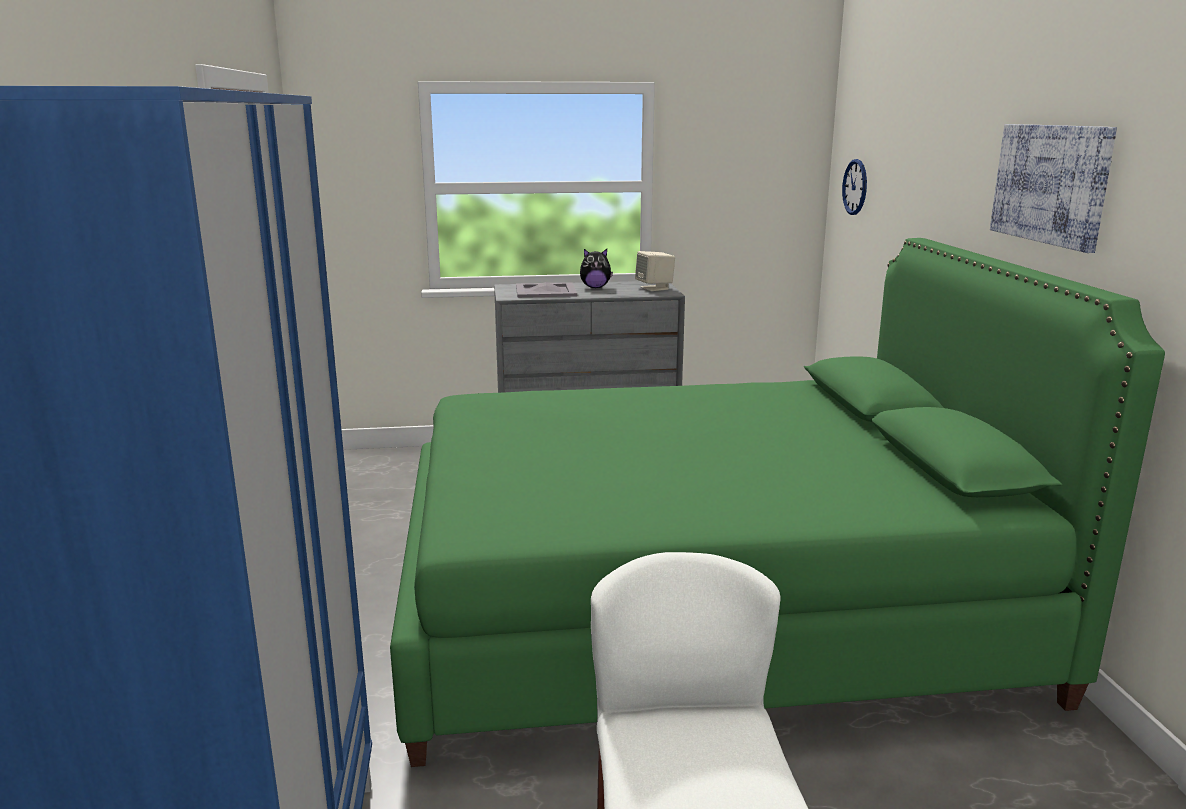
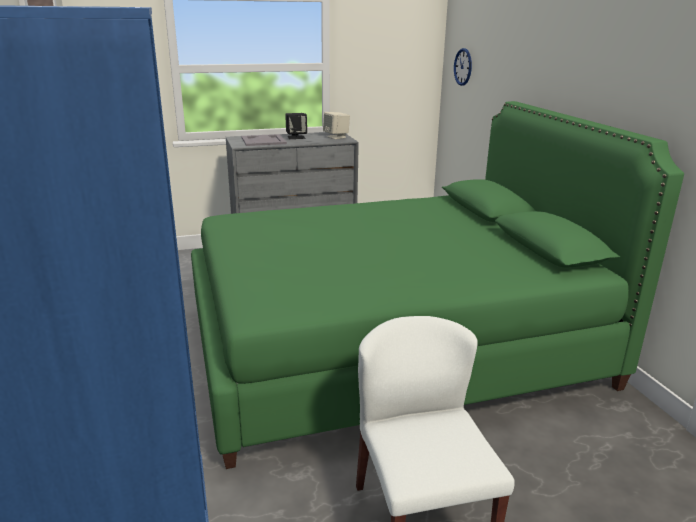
camera: 10 degrees left, 5 degrees up
(595, 287) = (296, 137): plush toy -> black speaker
(1050, 184) = (605, 67): picture -> none

